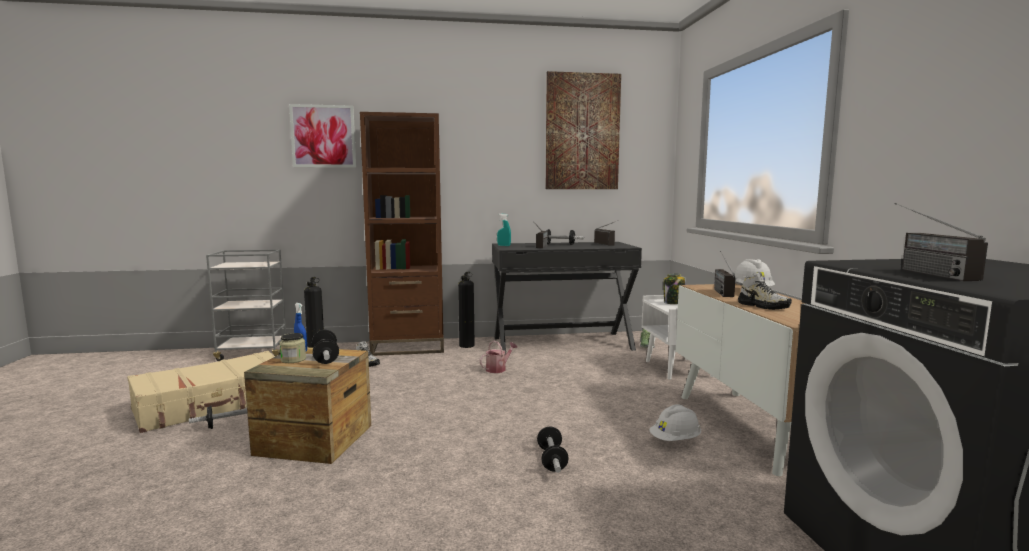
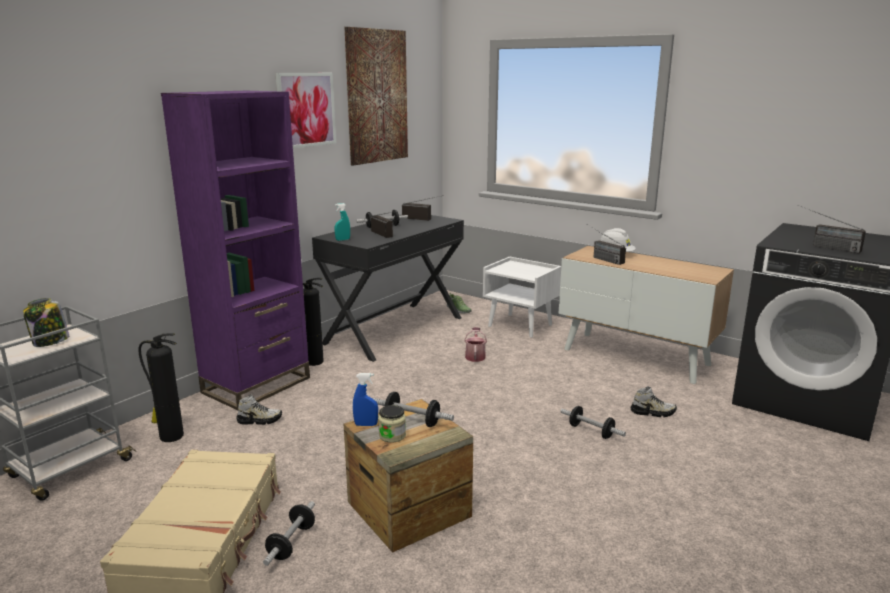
camera: 45 degrees left, 10 degrees up
(323, 136) = (101, 122): picture -> picture (306, 110)
(408, 347) = (257, 385): brown bookcase -> purple bookcase
(498, 369) = (399, 375): watering can -> watering can (475, 356)
(674, 303) = (514, 269): jar -> jar (50, 342)
(675, 441) = (620, 384): white hard hat -> none
(763, 306) = (660, 269): shoe -> shoe (652, 412)

